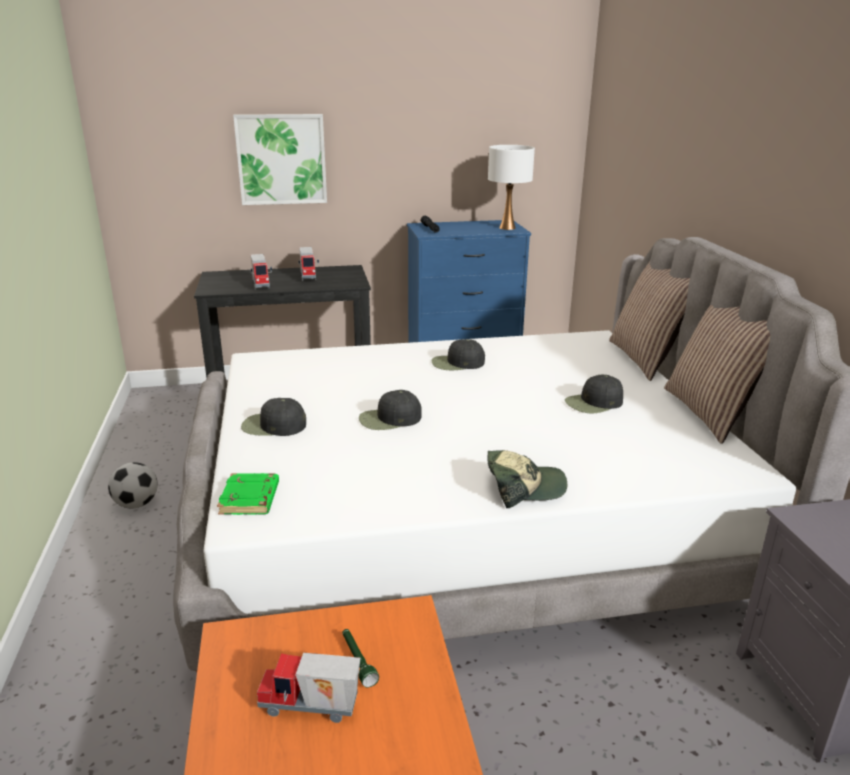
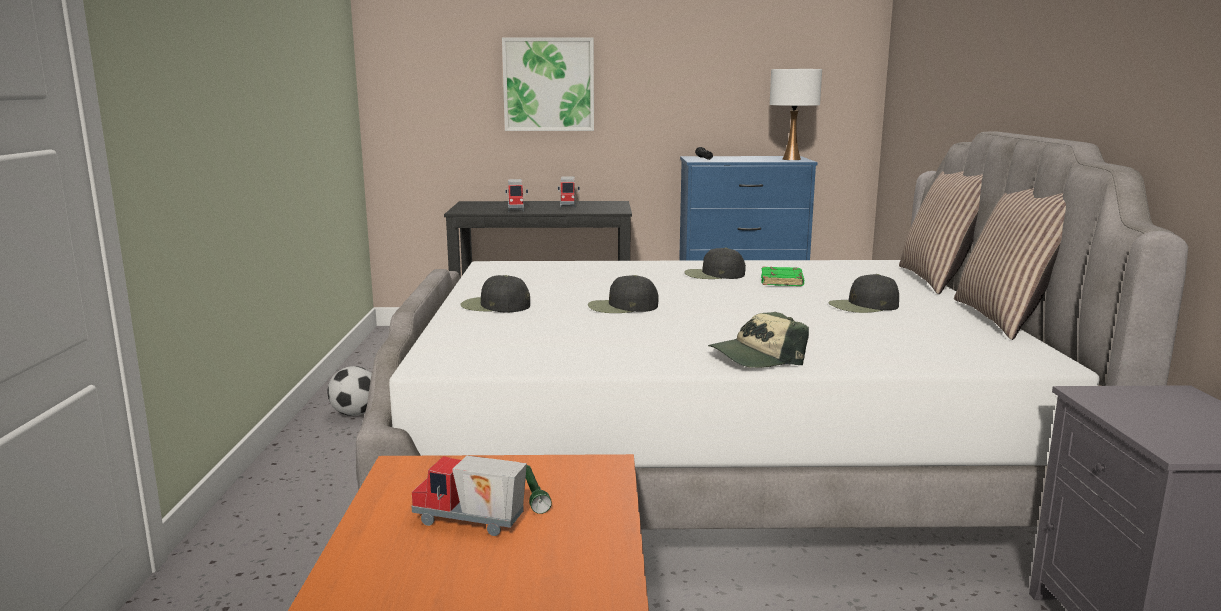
camera: 10 degrees right, 10 degrees down
(250, 499) = (451, 349): green book -> green book (783, 281)
(524, 488) = (756, 357): cap -> cap turned 150 degrees clockwise

